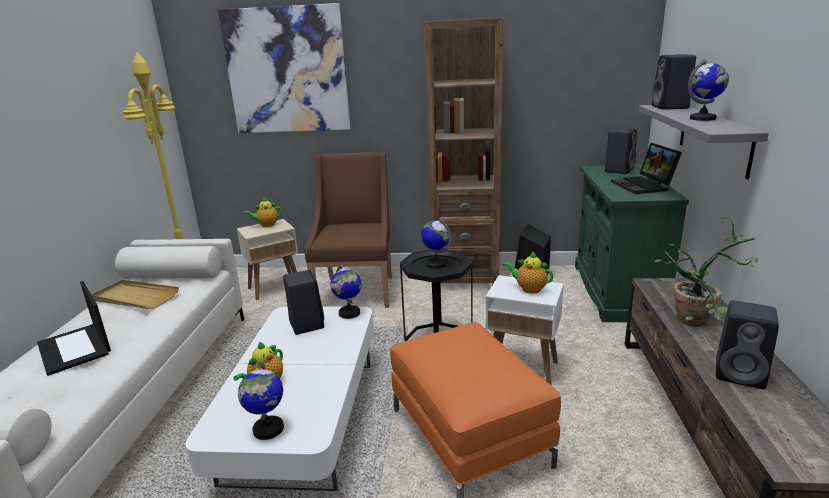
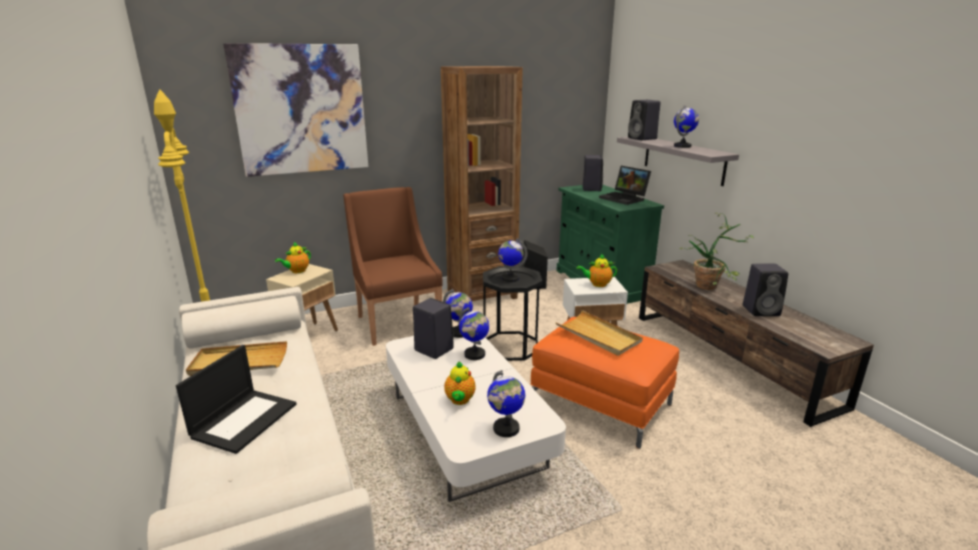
camera: 30 degrees left, 0 degrees up
(75, 348) = (245, 419): laptop -> laptop turned 90 degrees counterclockwise
(335, 340) = (474, 354): none -> globe
(462, 351) = (598, 335): none -> beige tray

